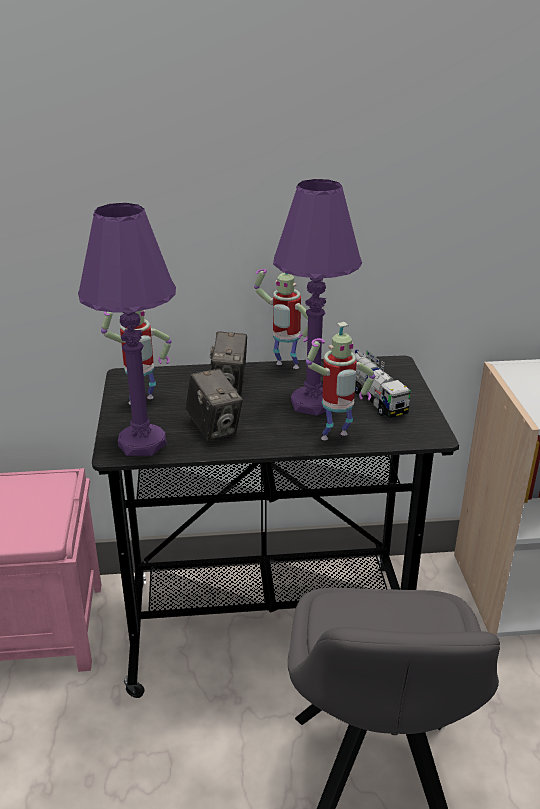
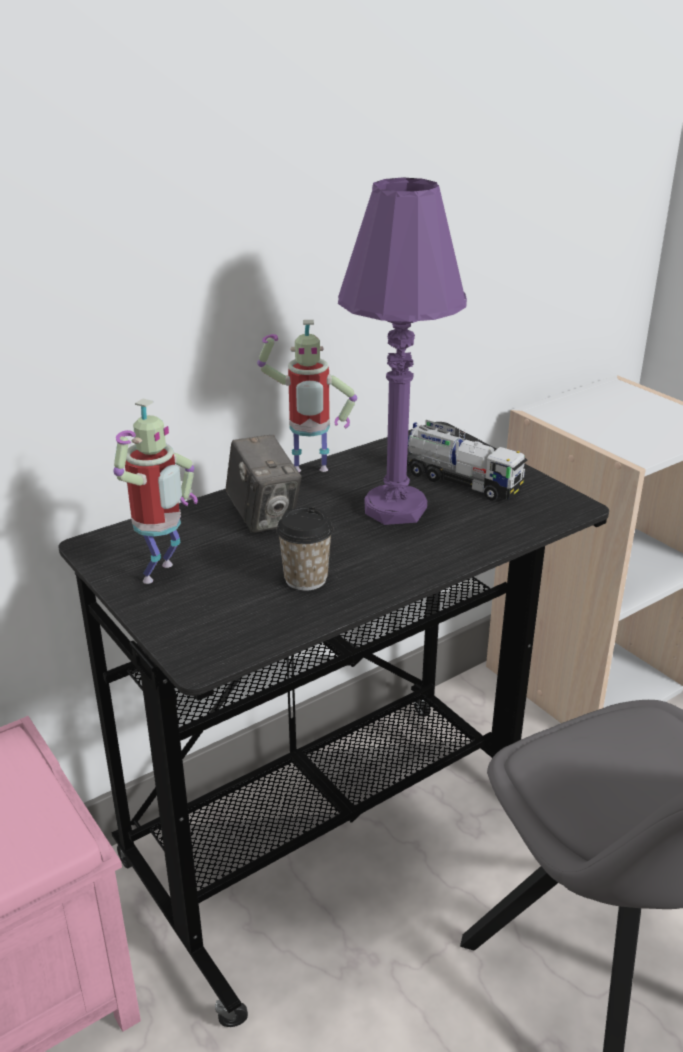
camera: 30 degrees left, 0 degrees up
(142, 443) = (228, 633): purple table lamp -> none
(214, 428) = (306, 579): camera -> cup
(335, 438) = (471, 543): toy robot -> none

